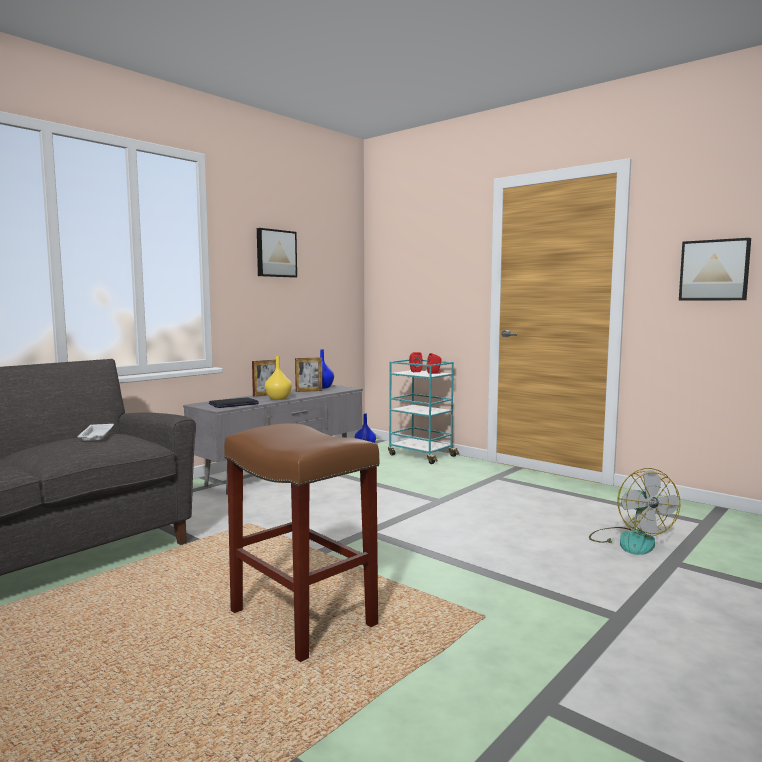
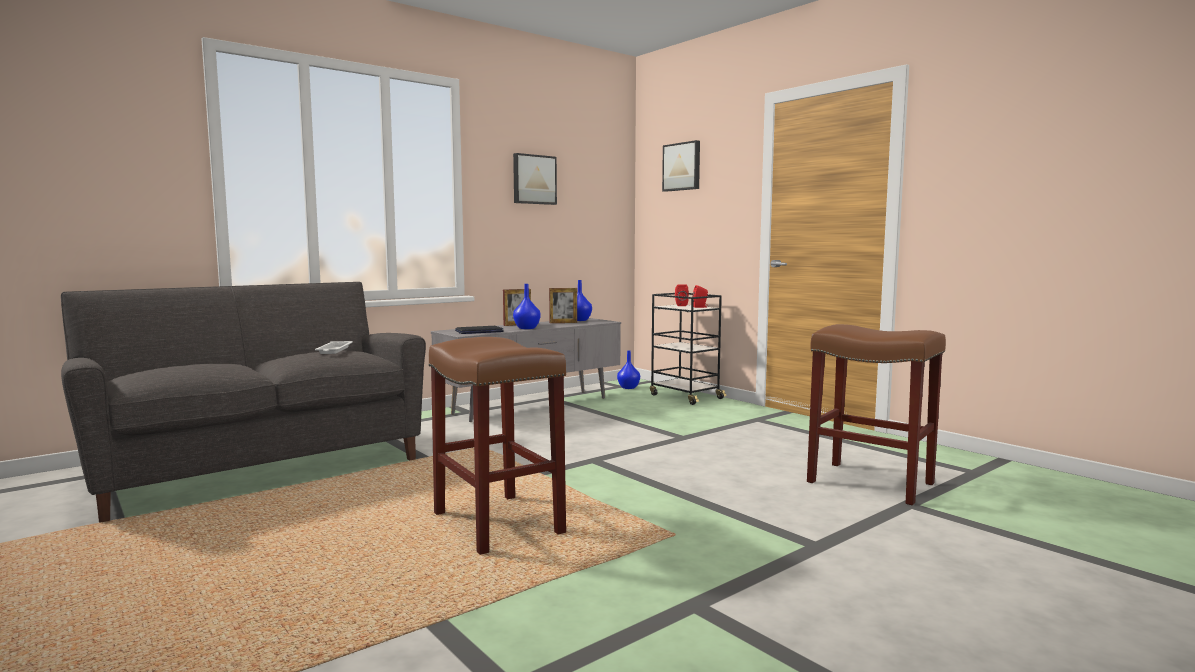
camera: 10 degrees right, 0 degrees up
(278, 399) = (527, 328): yellow vase -> blue vase
(421, 455) = (685, 396): turquoise cart -> black cart
(629, 540) = (872, 483): fan -> brown stool
(714, 270) = (997, 187): picture -> picture (682, 166)

